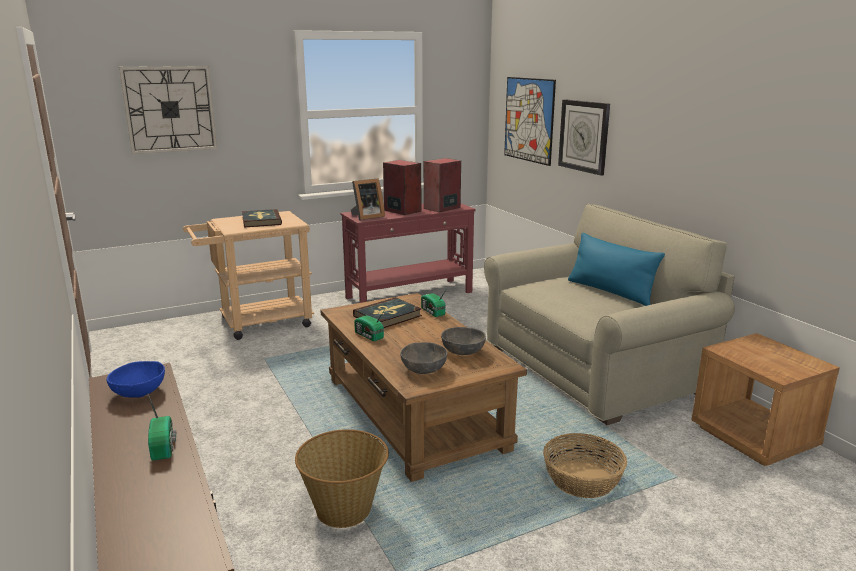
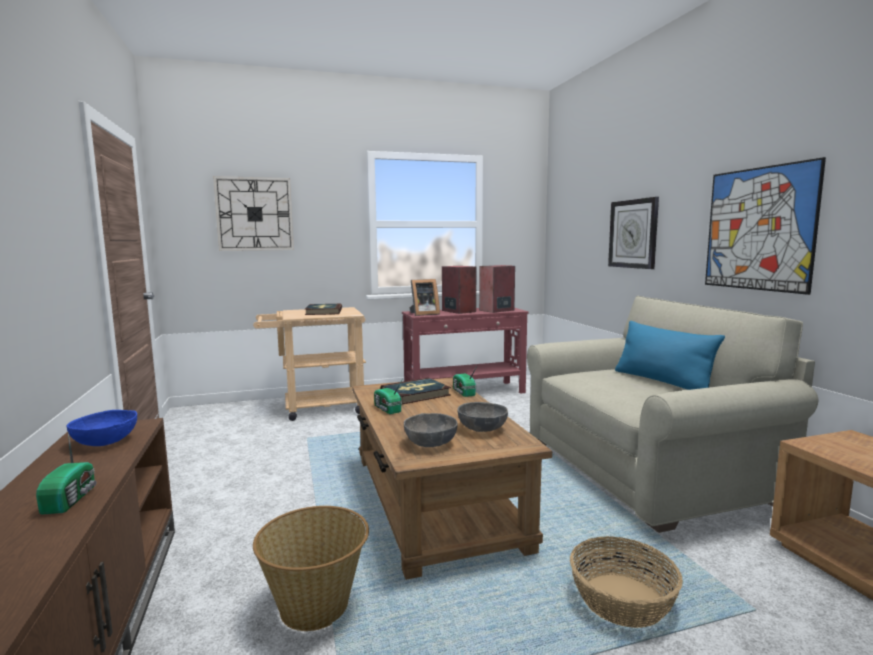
camera: 10 degrees right, 10 degrees down
(528, 120) = (580, 228): picture -> picture (758, 229)

